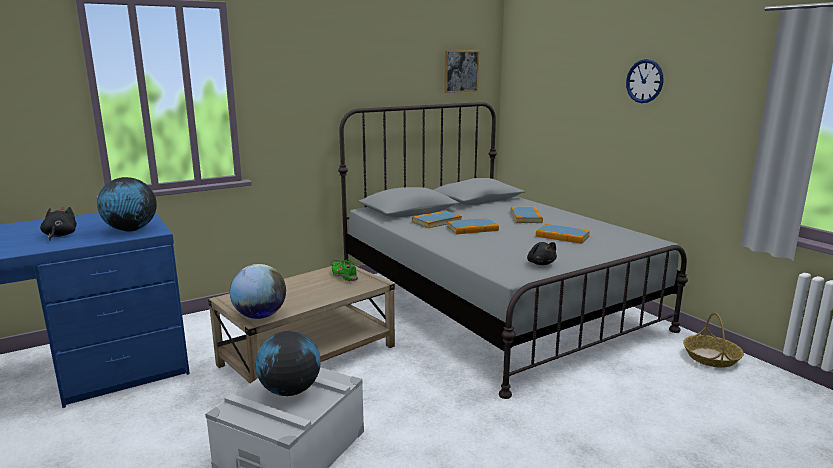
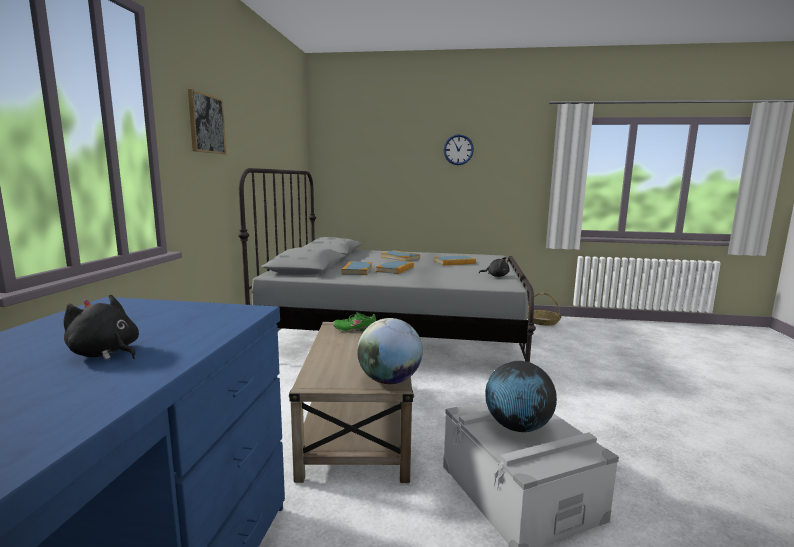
camera: 50 degrees left, 5 degrees down
(130, 230) = (205, 317): globe -> none
(461, 71) = (293, 141): picture -> picture (206, 124)

